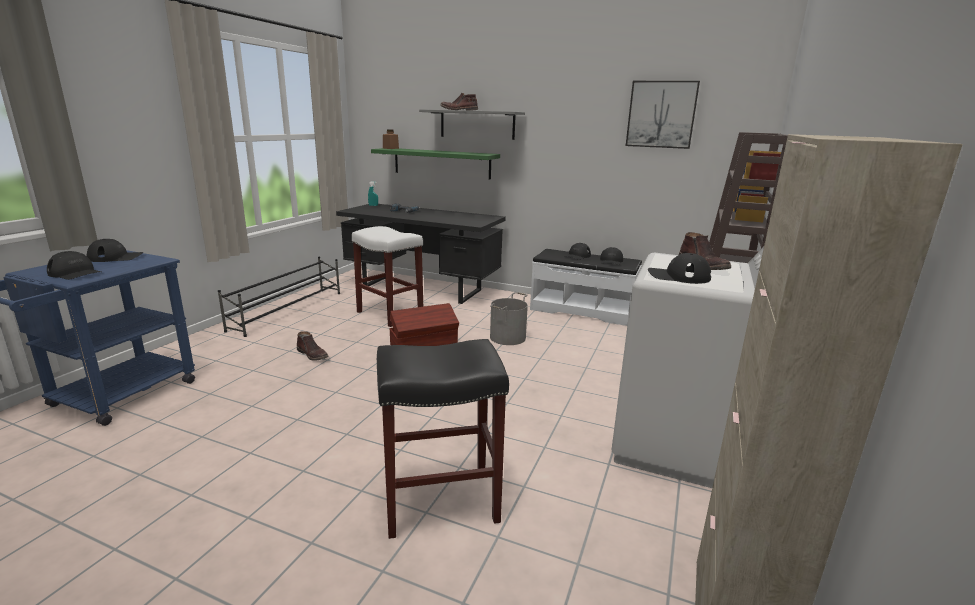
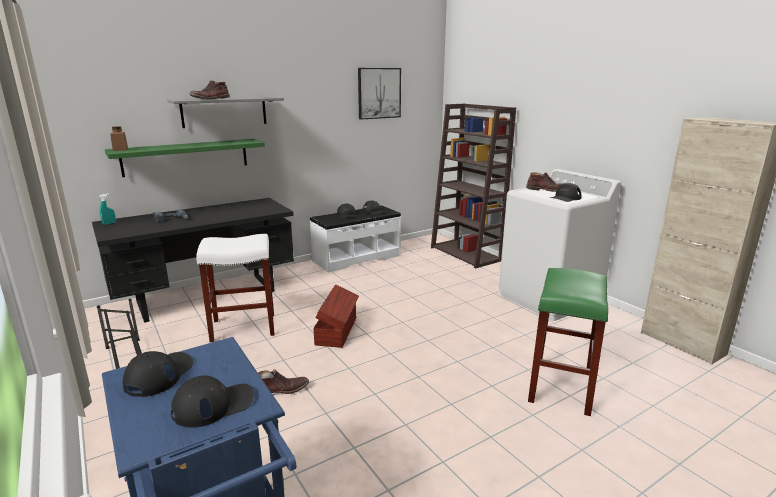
camera: 55 degrees left, 0 degrees up
(438, 502) = (561, 387): black stool -> green stool
(508, 337) = (366, 296): grey bucket -> none

